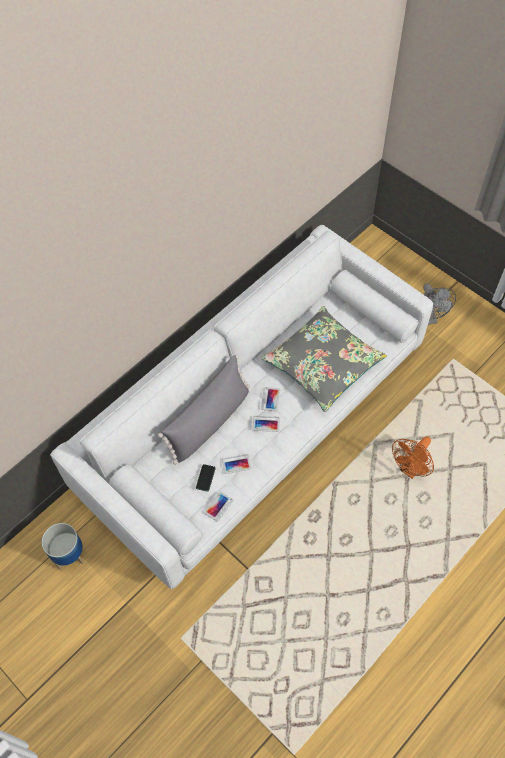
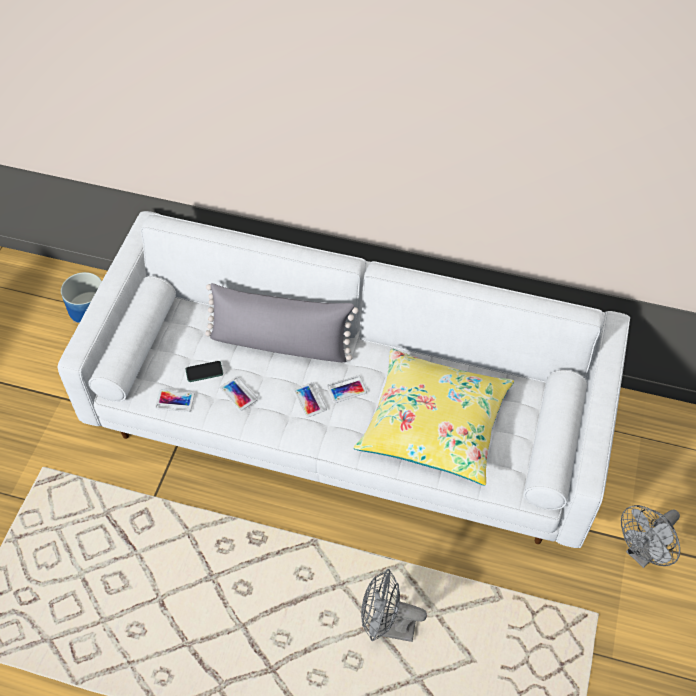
camera: 60 degrees right, 5 degrees down
(323, 364) = (434, 424): grey pillow -> yellow pillow
(410, 469) = (387, 627): orange fan -> grey fan

